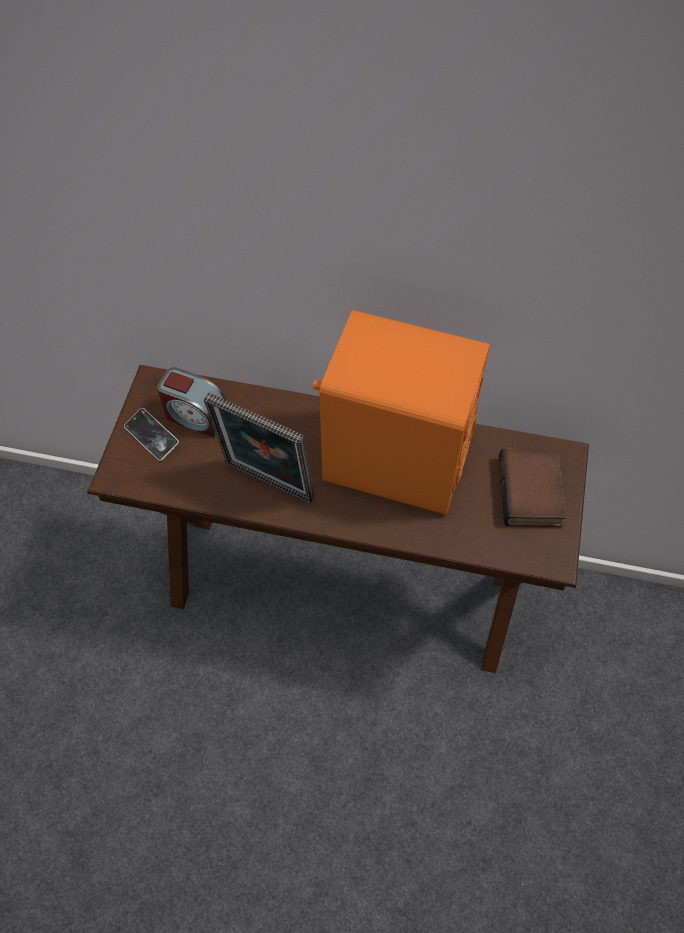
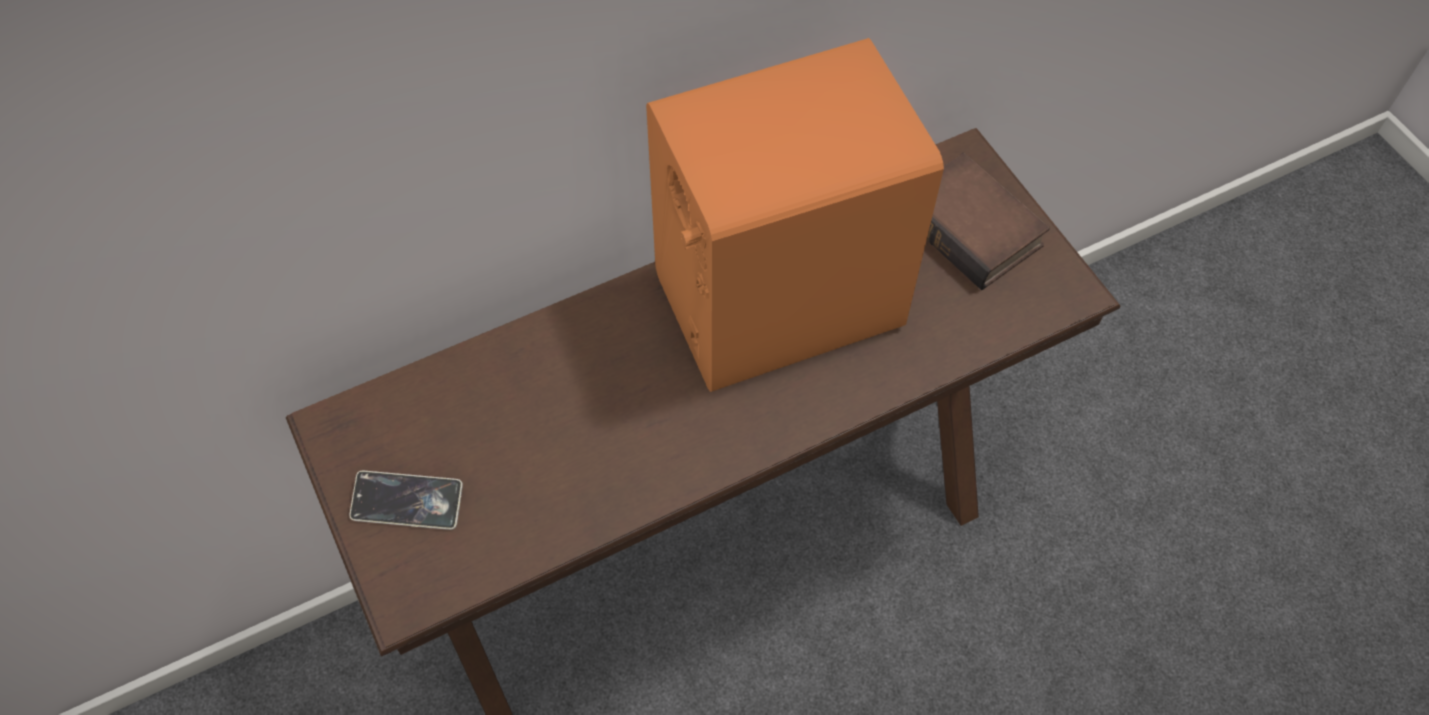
camera: 40 degrees left, 0 degrees up
(195, 416) = (446, 430): alarm clock -> none
(266, 485) = (640, 453): picture frame -> none

